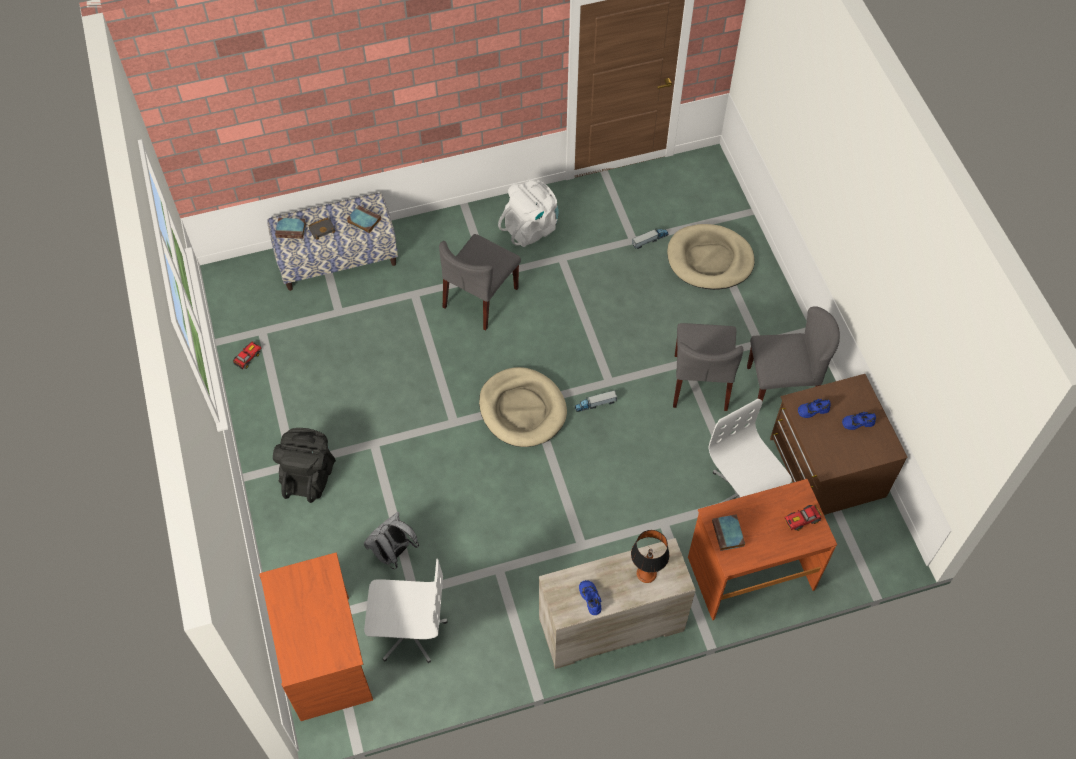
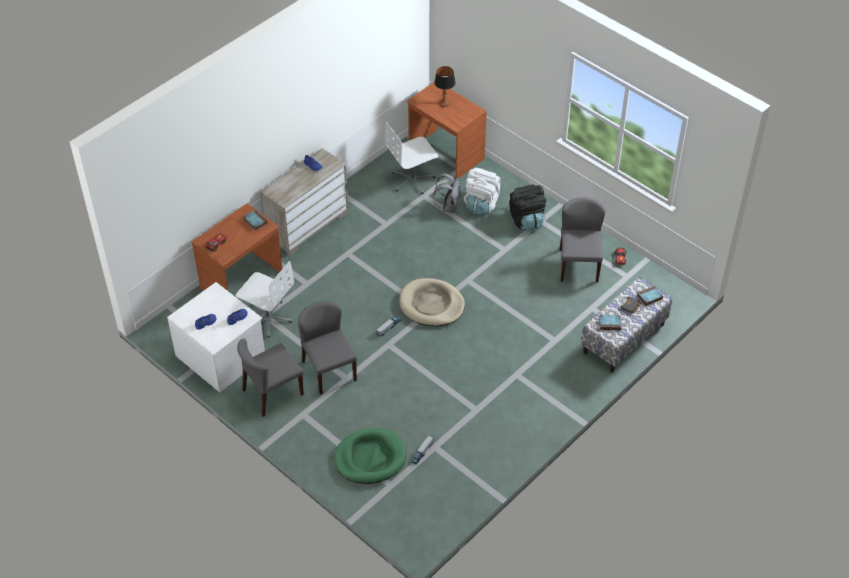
camera: 150 degrees right, 10 degrees down
(480, 298) = (509, 357): grey chair -> grey chair (578, 265)
(531, 228) = (513, 421): white backpack -> white backpack (481, 204)
(646, 573) = (289, 187): table lamp -> table lamp (444, 103)
(709, 260) = (370, 458): beige dog bed -> green dog bed
(825, 467) = (221, 355): brown dresser -> white dresser

